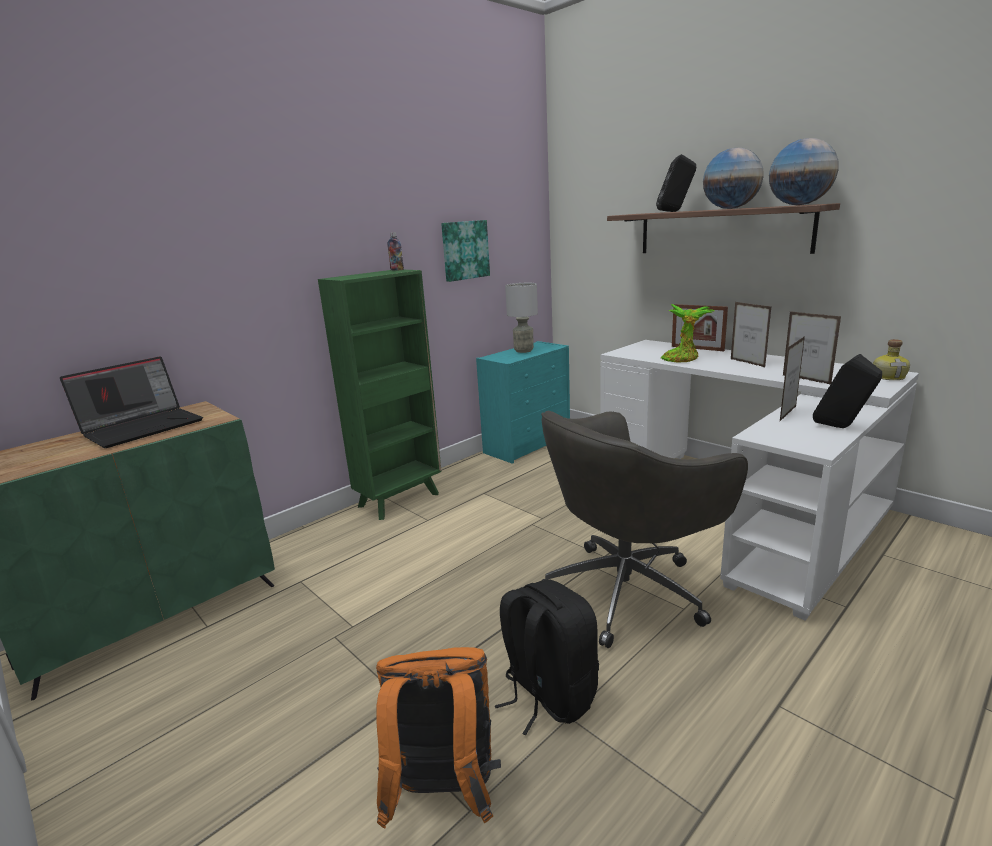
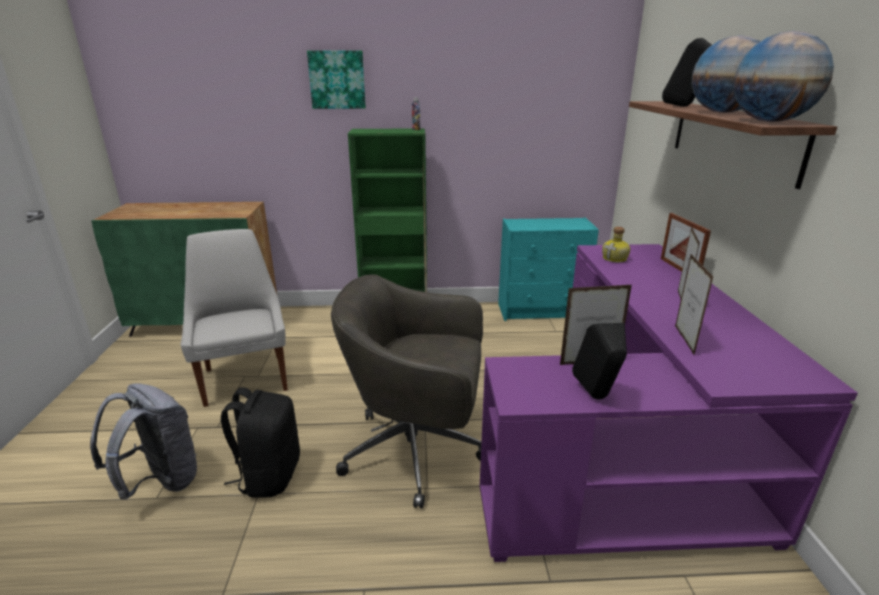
camera: 40 degrees right, 5 degrees up
(143, 427) = (209, 208): laptop -> none
(340, 637) = (245, 378): none -> white chair
(443, 794) = (160, 482): orange backpack -> grey backpack
(464, 250) = (507, 118): picture -> picture (337, 80)
(523, 350) = (551, 223): grey table lamp -> none
(683, 359) = (632, 274): potted plant -> none
(744, 505) = (631, 450): white desk -> purple desk
(889, 377) = (794, 379): bottle -> bottle (615, 259)

